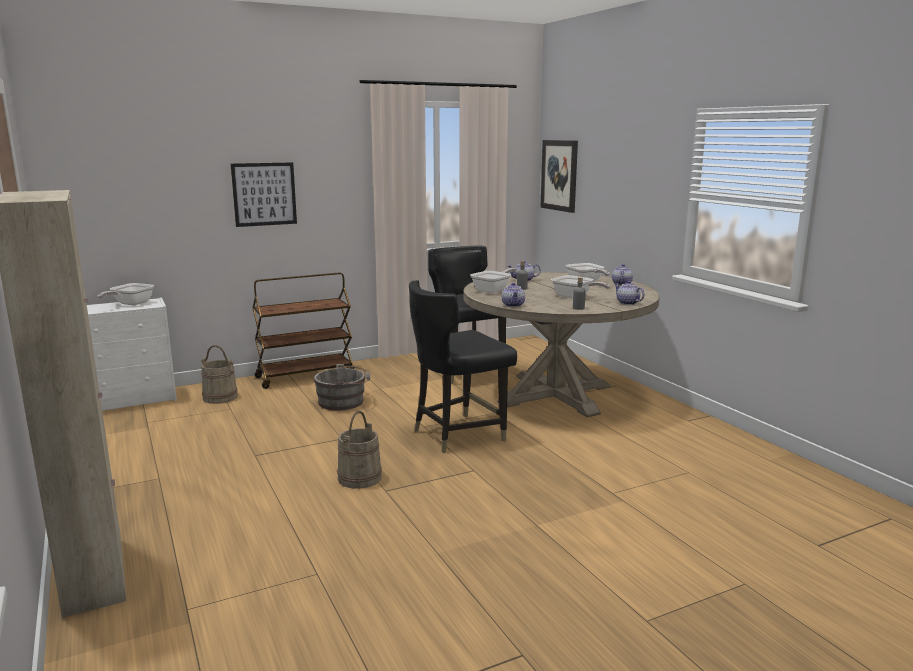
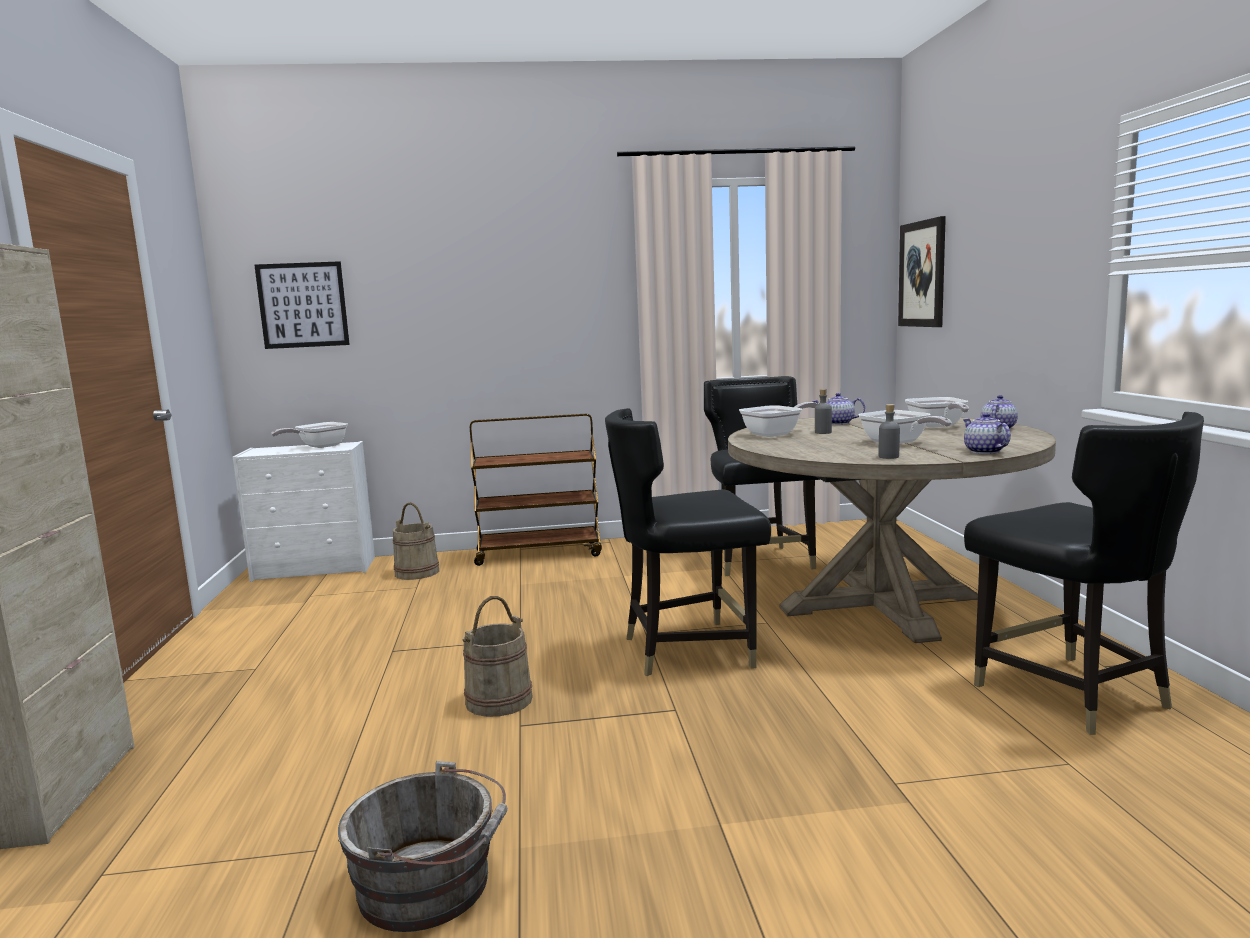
camera: 20 degrees right, 5 degrees down
(264, 194) = (492, 310): picture -> picture (303, 305)
(344, 402) = (561, 590): grey bucket -> grey bucket (432, 886)
(513, 305) = (784, 451): teapot -> none
(677, 437) = (1071, 694): none -> black chair

